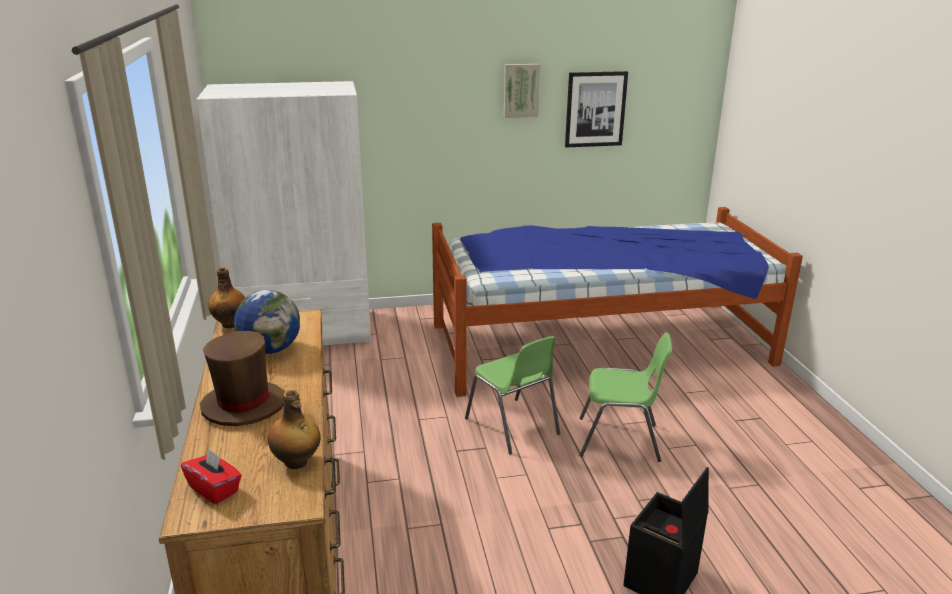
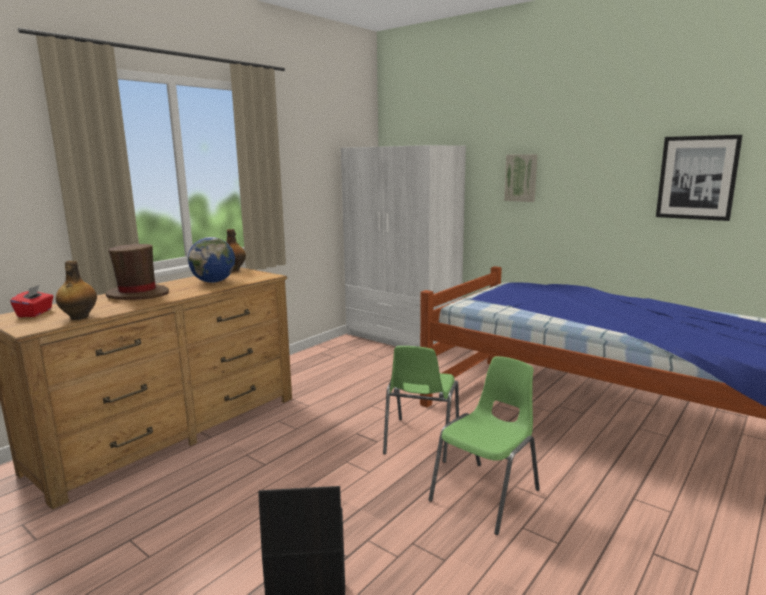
camera: 50 degrees right, 10 degrees down
(521, 90) = (610, 155): picture -> picture (521, 178)
(620, 440) = (487, 495): green chair -> green chair turned 105 degrees counterclockwise

